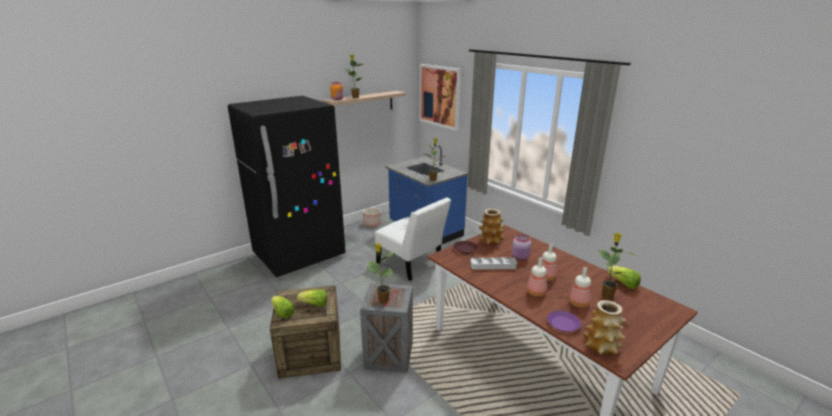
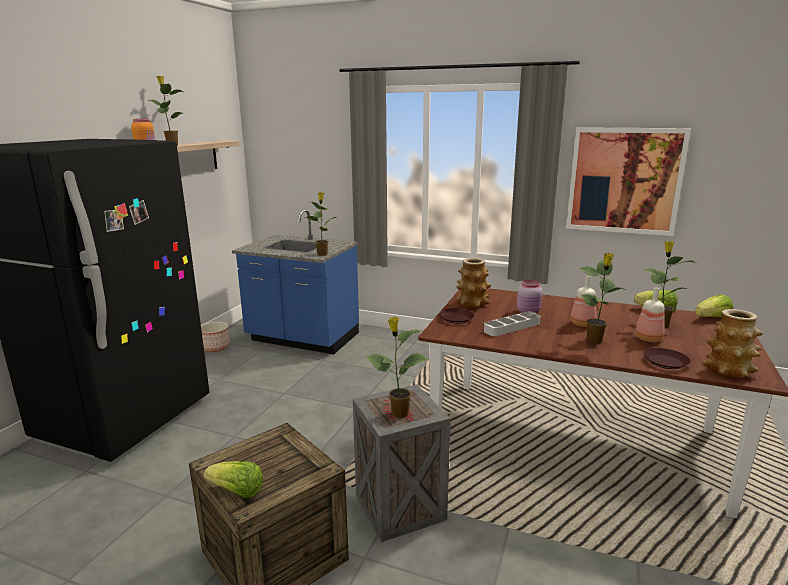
camera: 30 degrees left, 5 degrees down
(314, 304) = (282, 460): lettuce -> lettuce (712, 318)
(411, 264) = (322, 382): white chair -> none
(439, 96) = (288, 144): picture -> picture (624, 181)
(536, 292) = (595, 340): bottle -> potted plant
(563, 324) = (665, 362): purple plate -> brown plate

